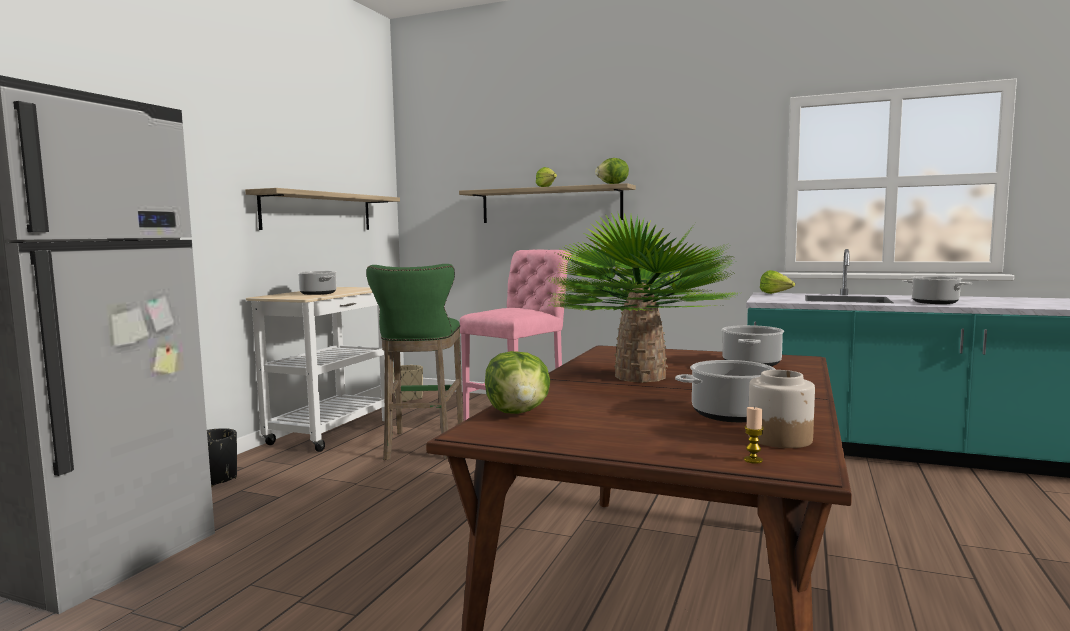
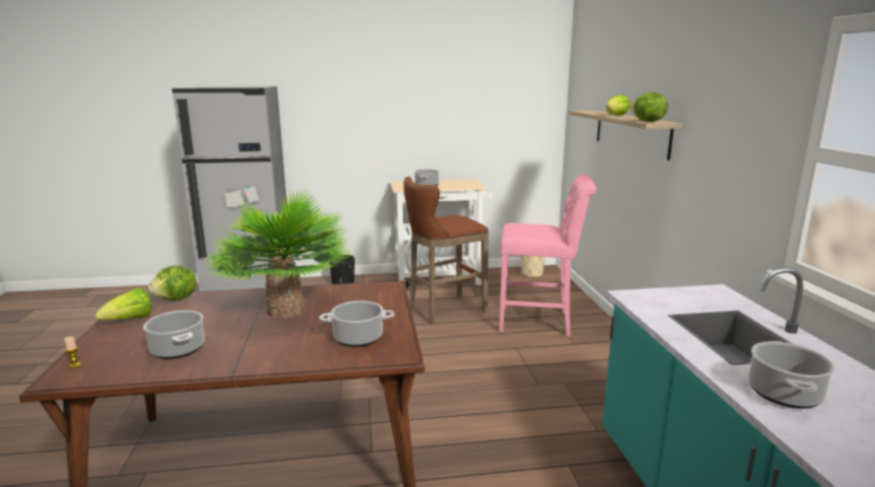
camera: 60 degrees right, 10 degrees up
(318, 212) = (465, 124): shelf -> none
(423, 446) = (443, 310): green stool -> brown stool
(776, 294) = (719, 295): lettuce -> lettuce (129, 320)
(780, 438) = (118, 368): jar -> none

